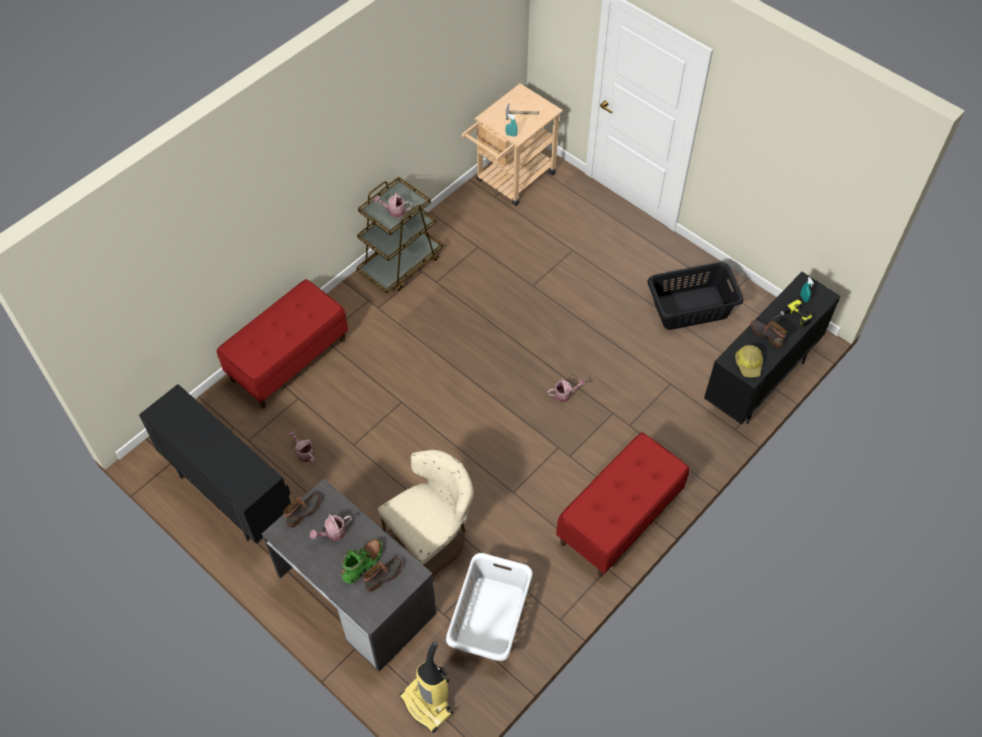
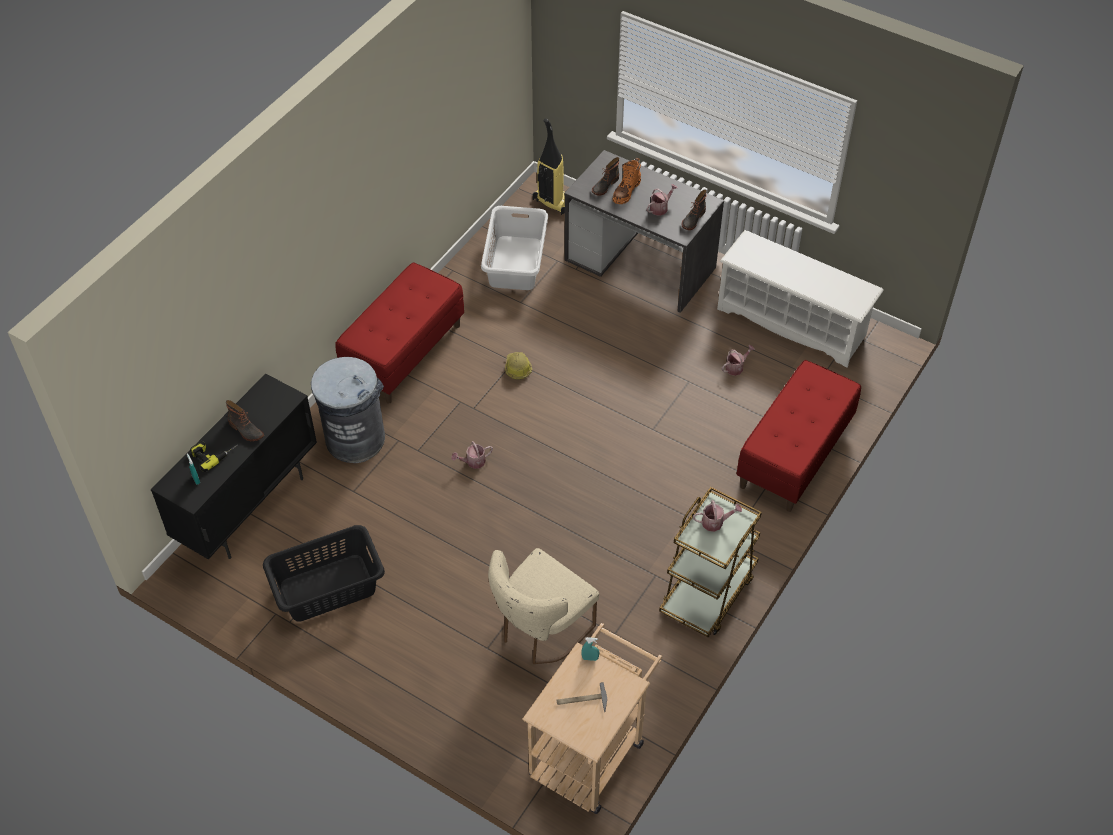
camera: 170 degrees right, 5 degrees down
(229, 494) = (792, 322): black cabinet -> white shoe rack
(304, 452) = (736, 367): watering can -> watering can turned 75 degrees counterclockwise
(363, 563) = (626, 191): green boot -> orange boot
(432, 536) = (584, 315): beige chair -> beige chair (540, 631)
(668, 433) = (355, 439): none -> grey trash can
(748, 363) = (269, 397): hard hat -> hard hat (517, 368)

